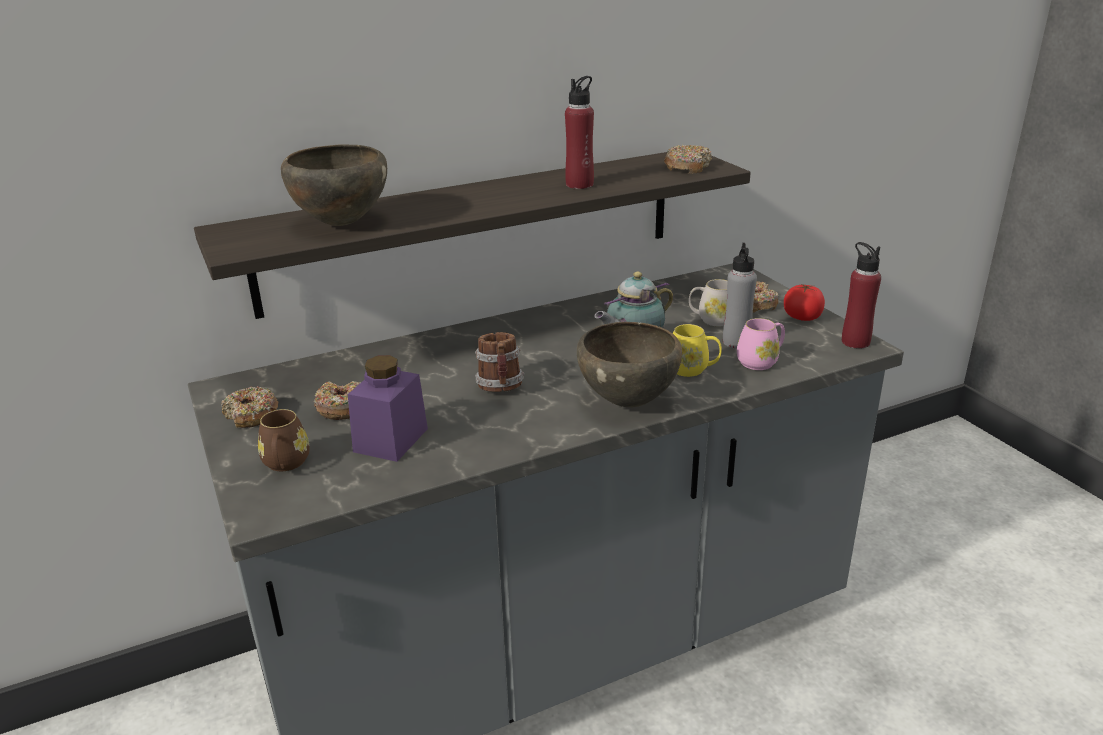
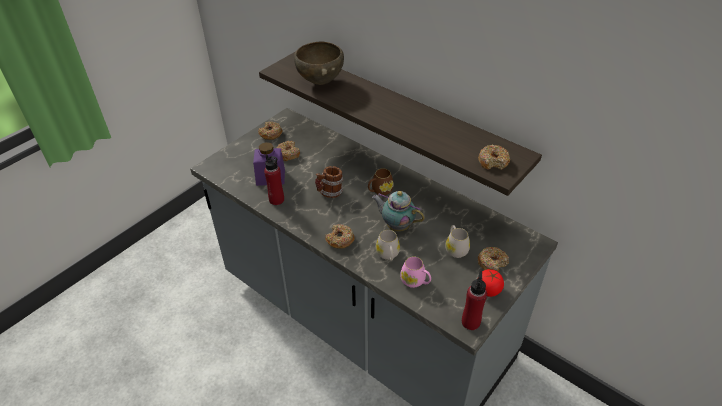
camera: 65 degrees right, 15 degrees up
(285, 464) = (241, 158): brown mug -> brown mug (380, 191)
(579, 184) = (427, 131): red bottle -> red bottle (276, 200)
(629, 402) = (340, 240): brown bowl -> donut
(692, 369) = (388, 255): yellow mug -> white mug
(736, 342) = (433, 265): grey bottle -> none

